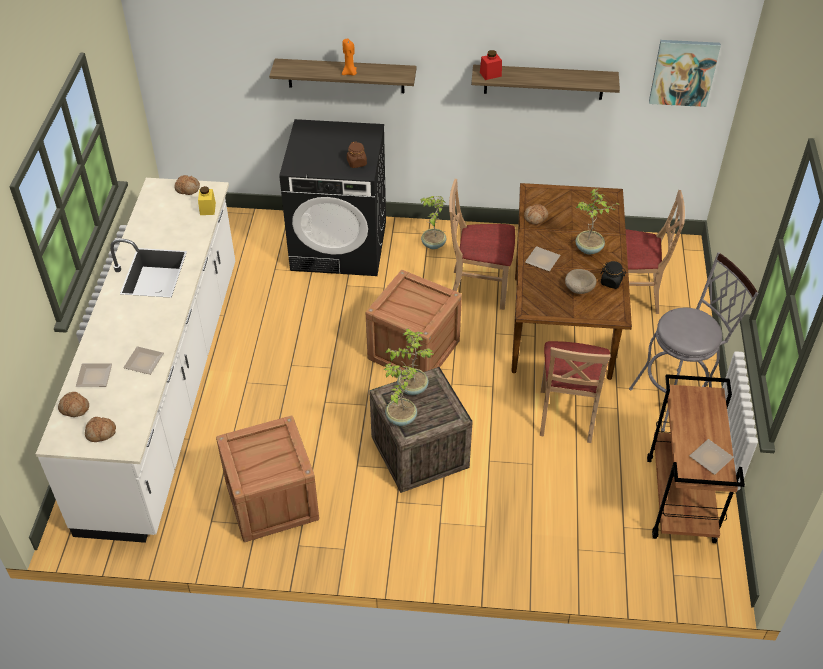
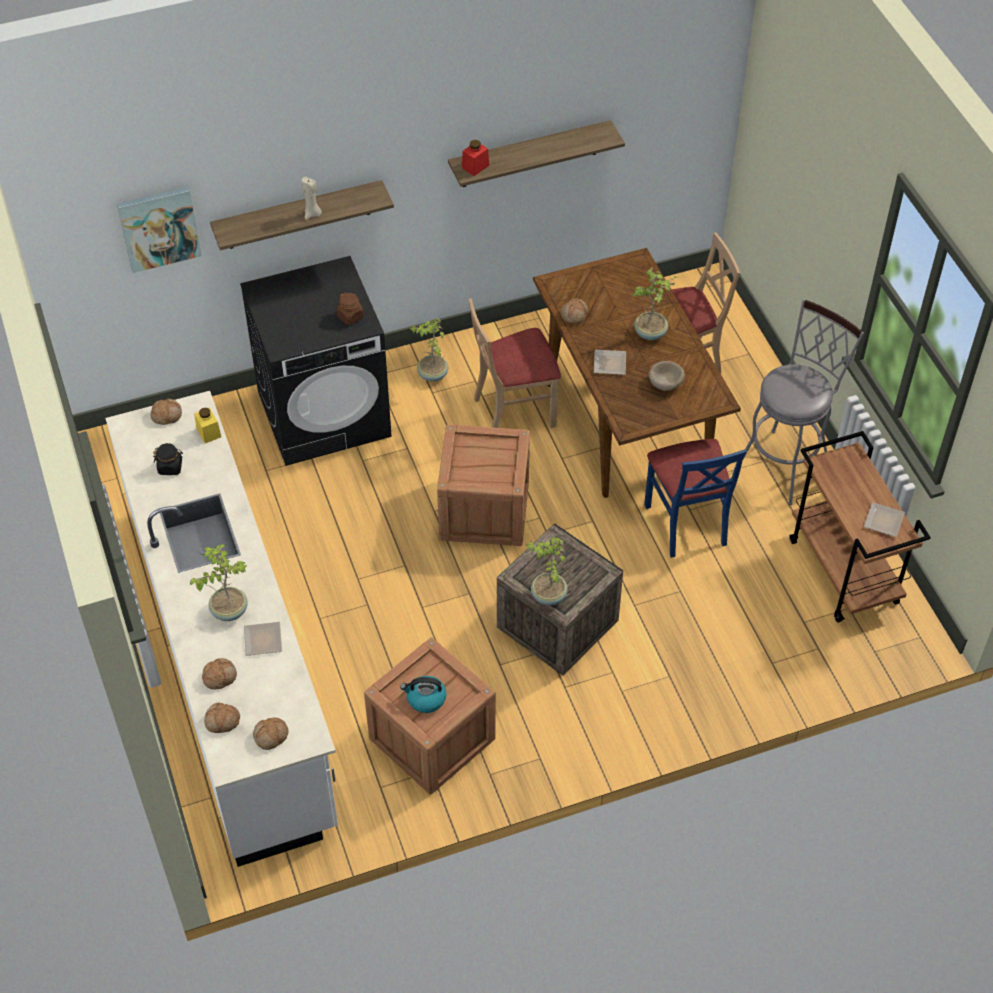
camera: 25 degrees left, 5 degrees up
(96, 376) = (219, 676): plate -> bread
(258, 460) = (425, 699): none -> kettle
(350, 73) = (312, 214): orange candle -> beige candle
(412, 387) = (540, 557): potted plant -> potted plant (228, 610)
(567, 415) = (687, 523): beige chair -> blue chair
(611, 282) = (694, 364): black jar -> black jar (170, 467)
(683, 72) = (680, 100): picture -> picture (159, 228)

